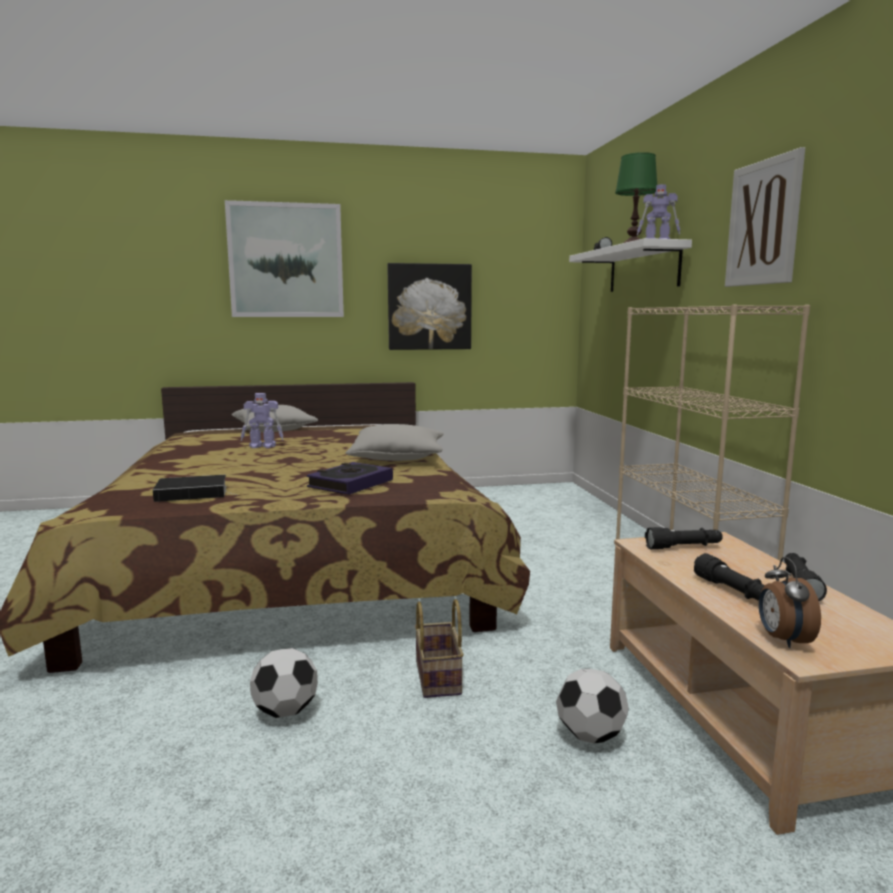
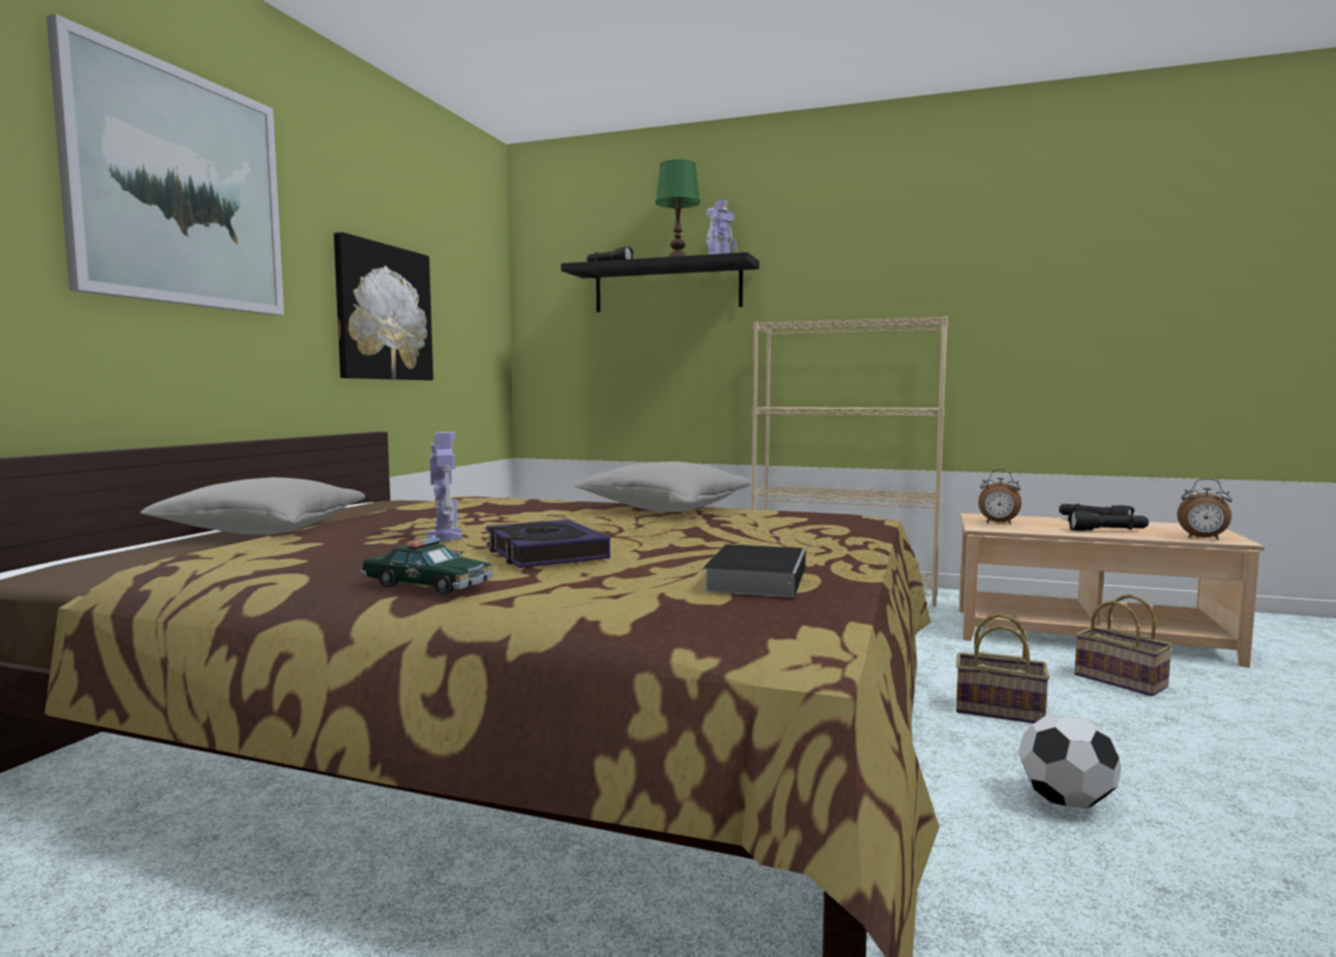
camera: 60 degrees left, 5 degrees down
(158, 462) = (427, 585): none -> toy car
(263, 446) = (444, 536): toy robot -> toy robot turned 45 degrees counterclockwise
(350, 484) = (795, 529): book -> book (545, 553)
(590, 736) = (1123, 681): football -> basket
(643, 269) = (667, 287): white shelf -> black shelf
(684, 547) = (998, 523): black flashlight -> alarm clock
(763, 223) = (869, 253): picture -> none

